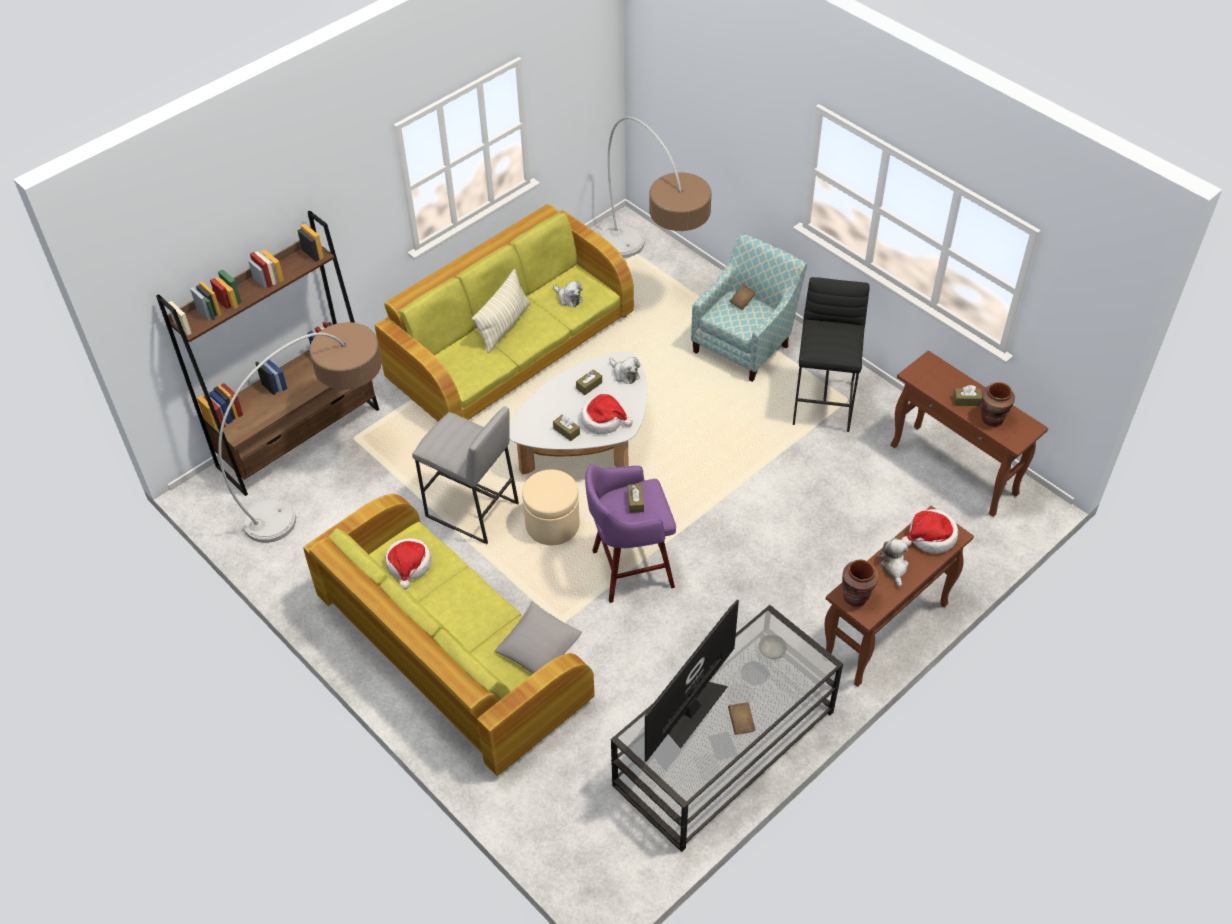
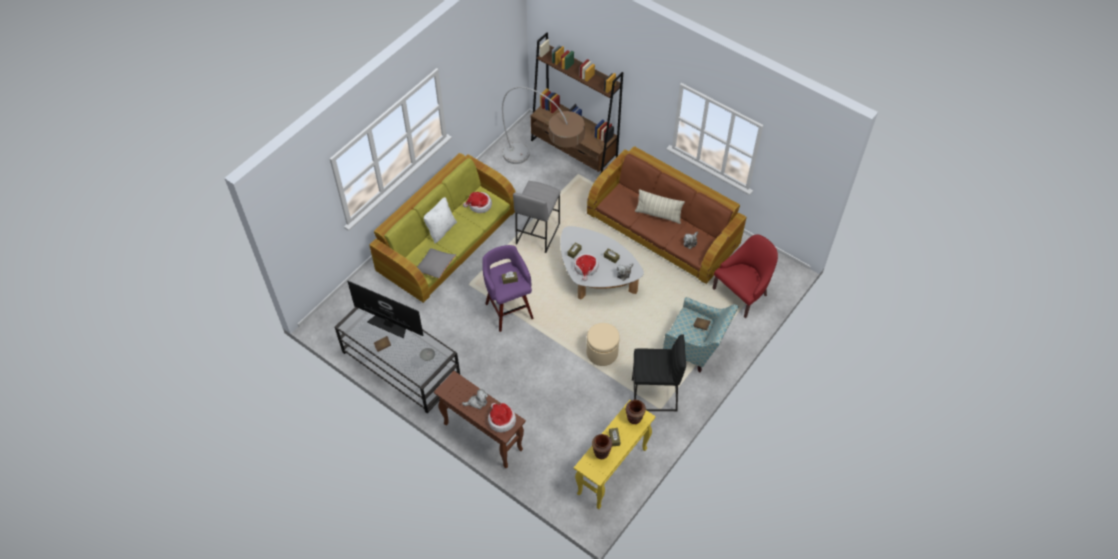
camera: 80 degrees right, 5 degrees up
(451, 632) = (441, 230): none -> white pillow
(511, 346) = (663, 230): green sofa -> brown sofa
(552, 524) = (533, 270): beige ottoman -> beige ottoman (602, 353)
(654, 278) = (742, 293): floor lamp -> red armchair
(855, 597) = (454, 384): brown vase -> brown vase (634, 418)
(954, 470) = (612, 472): brown console table -> yellow console table

